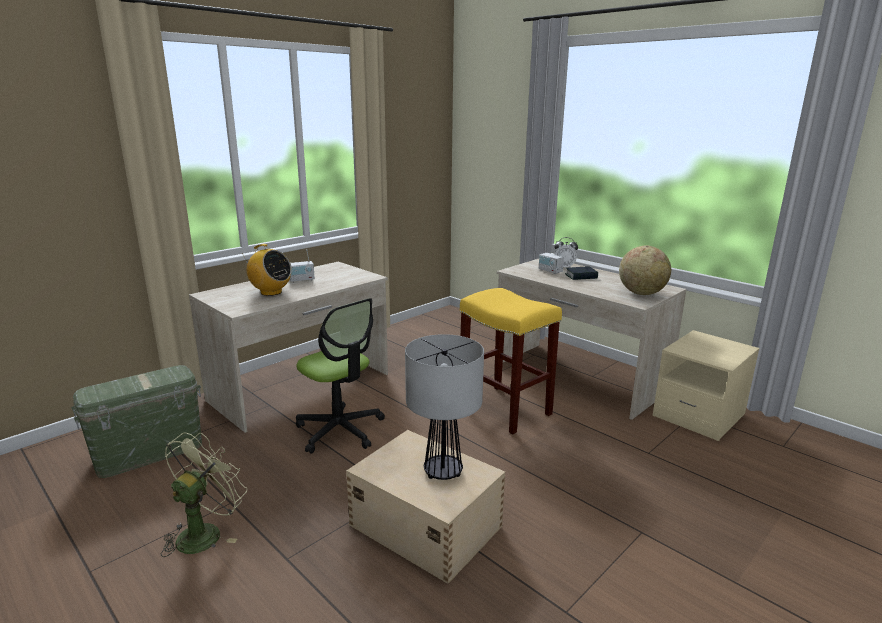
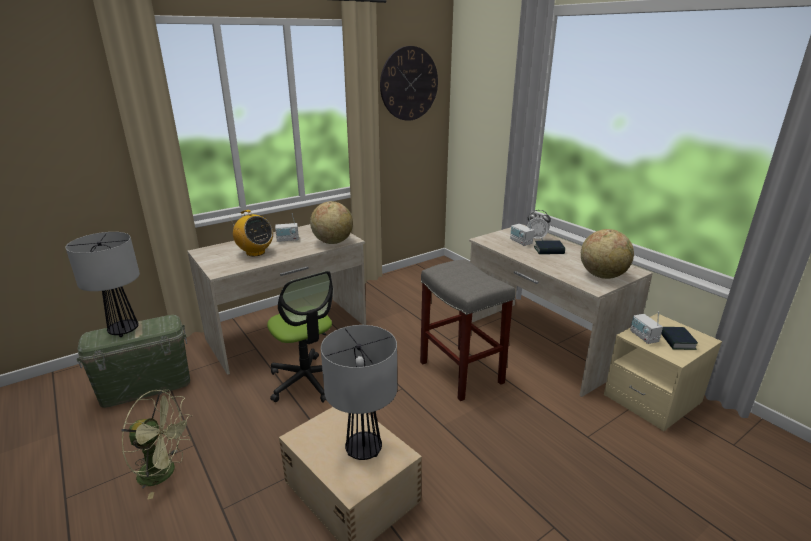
camera: 10 degrees right, 5 degrees up
(127, 383) = (124, 330): none -> table lamp
(205, 532) = (165, 472): green fan -> green fan turned 60 degrees clockwise
(353, 279) = (333, 242): none -> globe
(413, 117) = (409, 84): none -> wall clock
(503, 408) = (460, 372): yellow stool -> grey stool
(688, 349) = (643, 337): none -> radio
(719, 351) = (677, 341): none -> book

